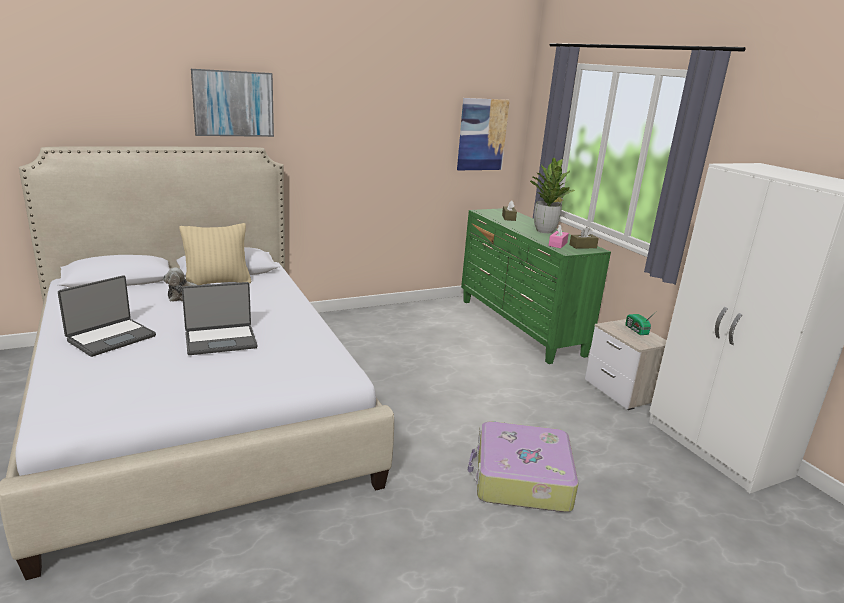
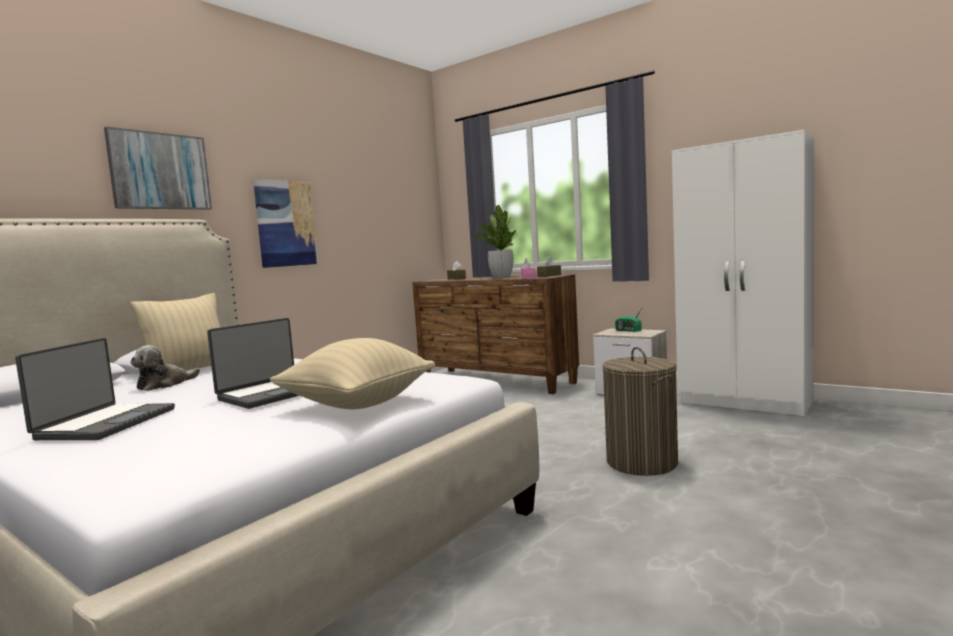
camera: 25 degrees left, 15 degrees down
(246, 378) = (357, 404): none -> beige pillow
(482, 134) = (407, 209): picture -> picture (286, 223)
(519, 327) = (496, 381): green dresser -> brown dresser
(521, 479) = (642, 462): suitcase -> laundry basket

